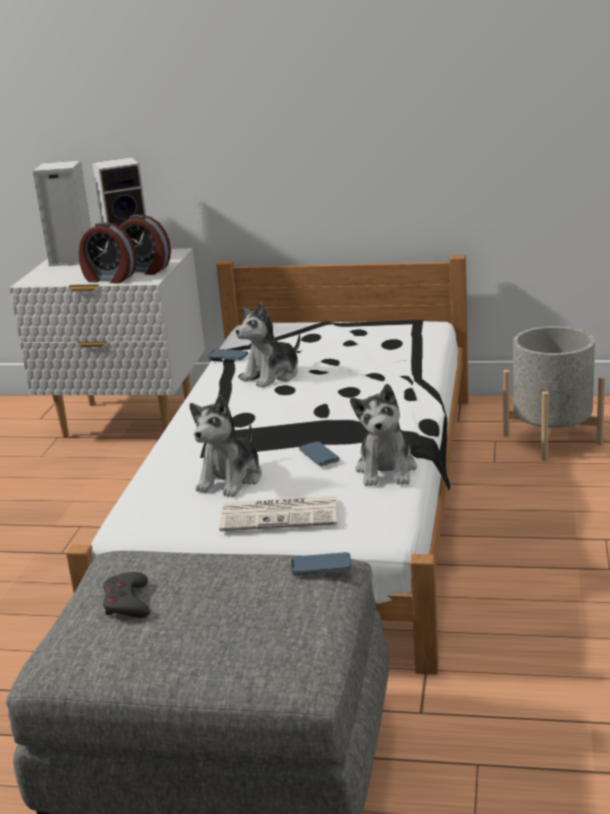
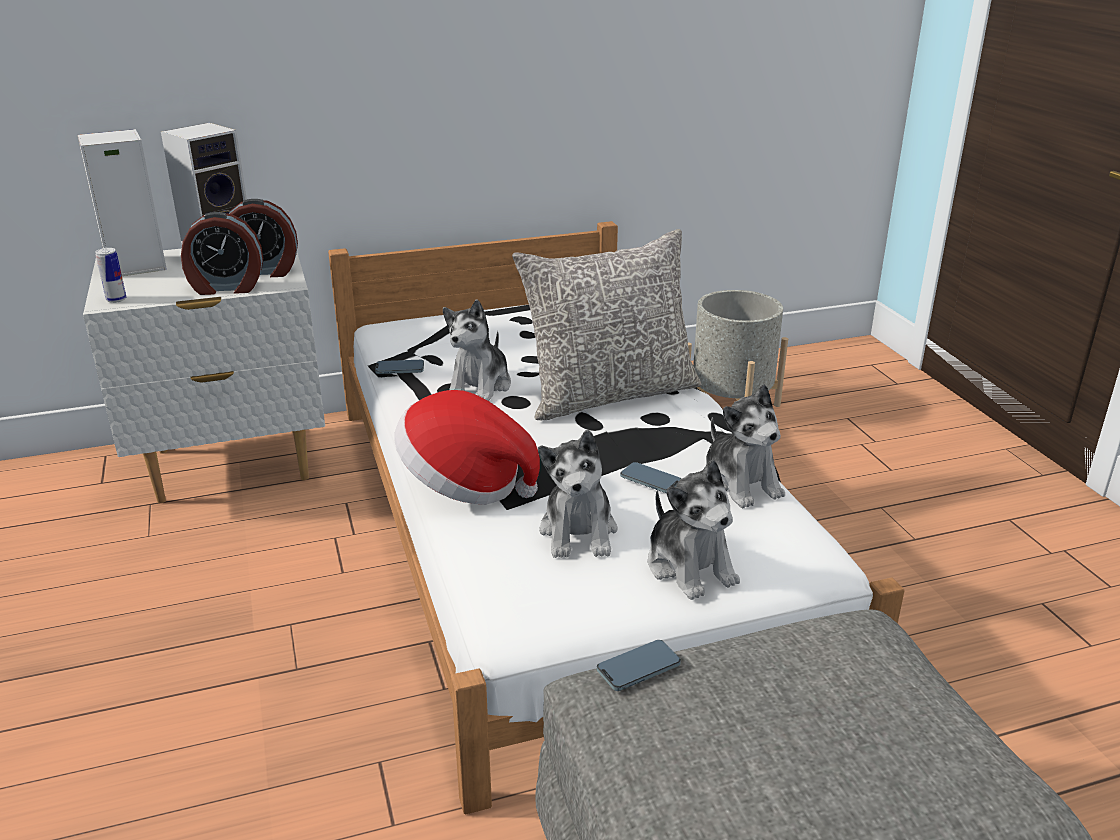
camera: 30 degrees left, 5 degrees up
(37, 280) = (116, 299): none -> can
(127, 602) = (698, 756): grey game controller -> none
(190, 437) = (464, 484): none -> hat
(281, 514) = (690, 567): newspaper -> plush toy
(321, 567) = (865, 633): phone -> phone (638, 668)
(361, 394) = (609, 394): none -> grey pillow

